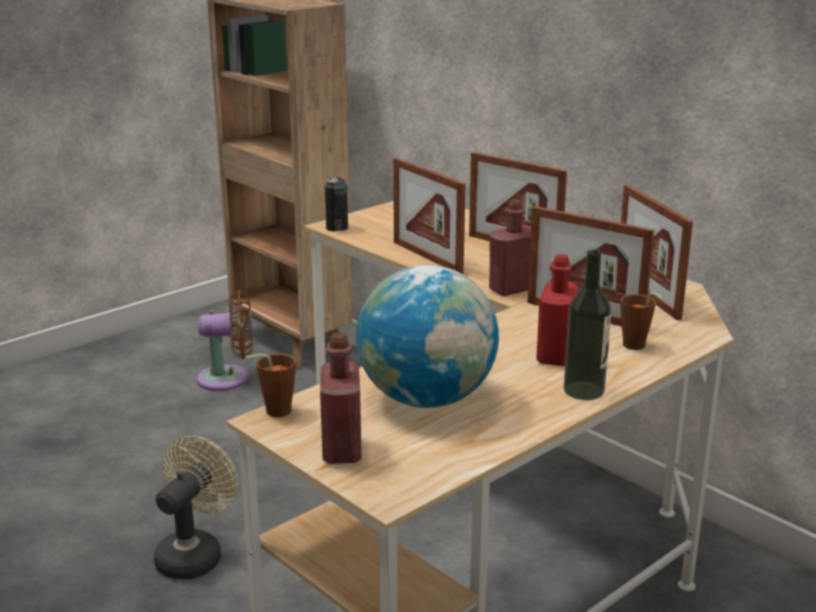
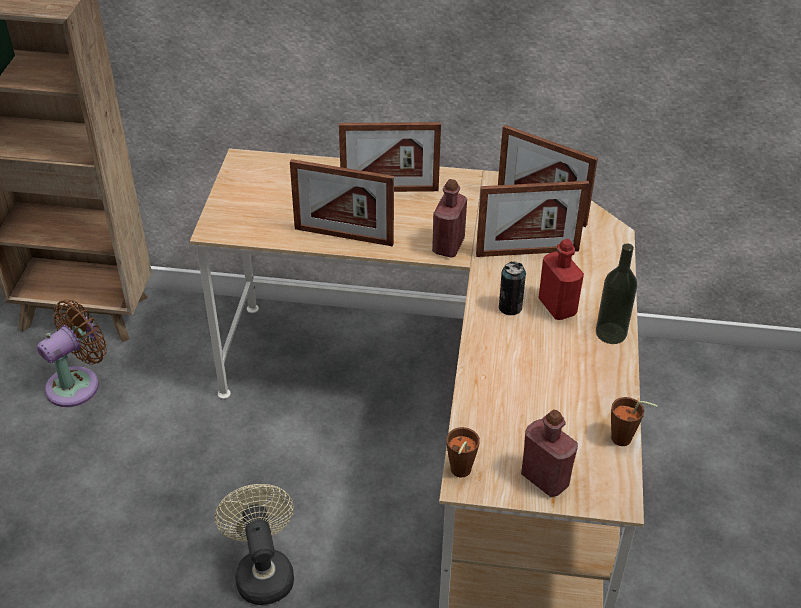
camera: 40 degrees left, 20 degrees up
(337, 228) = (224, 231): can -> can (510, 307)
(427, 399) = (534, 398): globe -> none
(637, 347) = (593, 270): brown cup -> brown cup (626, 440)

